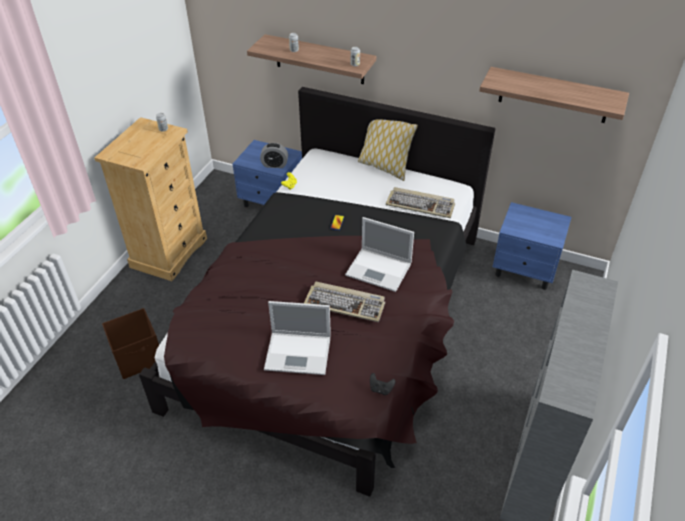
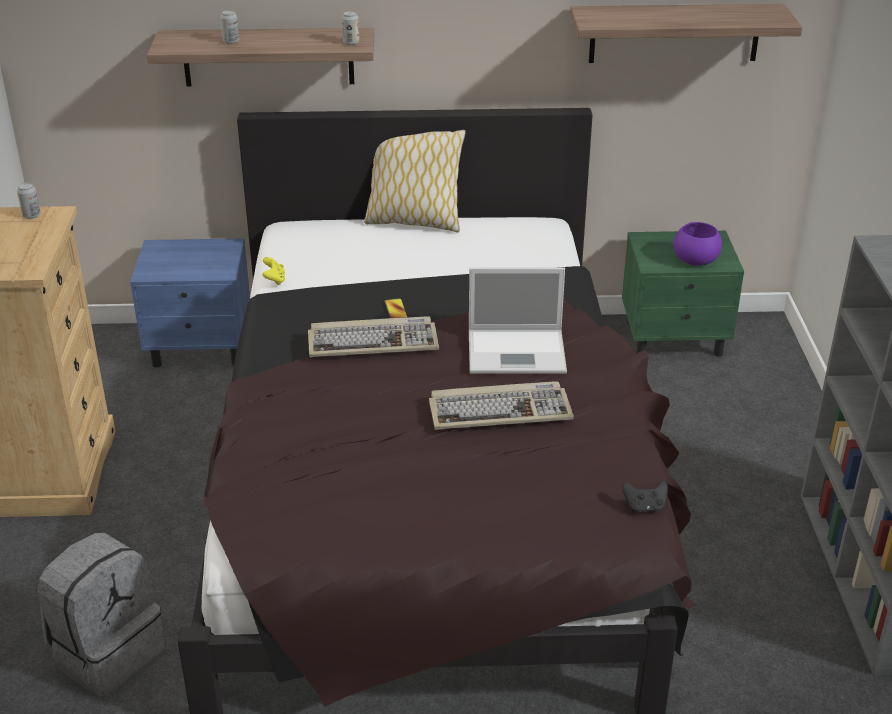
camera: 25 degrees left, 10 degrees down
(139, 357) = (107, 653): brown storage box -> grey backpack
(275, 165) = (210, 267): alarm clock -> none
(299, 353) = (478, 498): laptop -> none
(421, 204) = (510, 256): keyboard -> keyboard (373, 341)
(525, 270) = (675, 339): blue nightstand -> green nightstand
(538, 232) = (696, 260): none -> purple bowl

